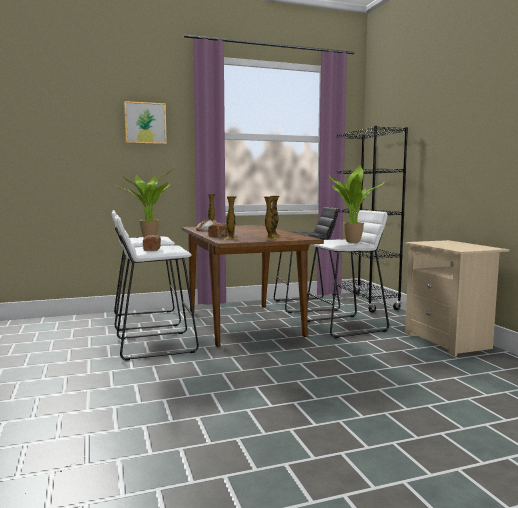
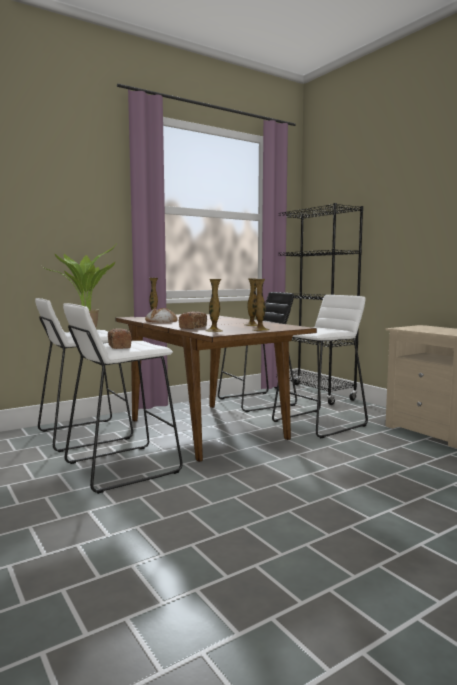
camera: 15 degrees left, 0 degrees up
(145, 123) = (69, 189): picture -> none
(350, 242) = (328, 330): potted plant -> none

